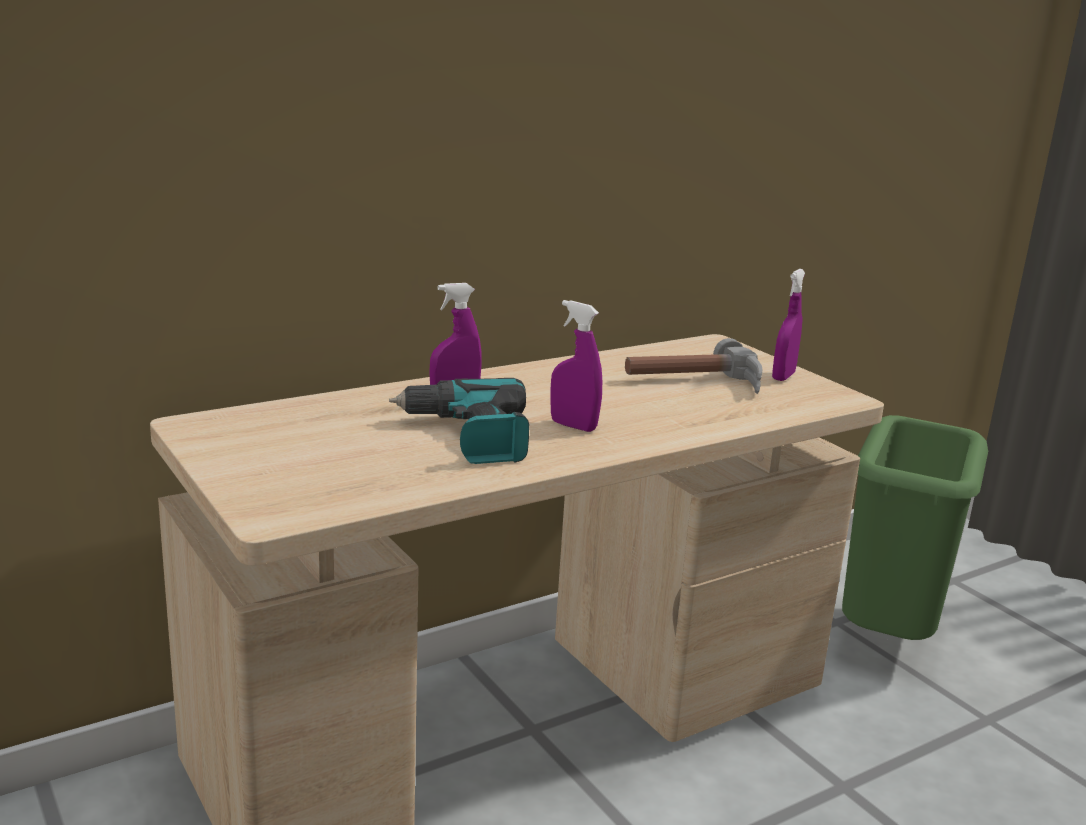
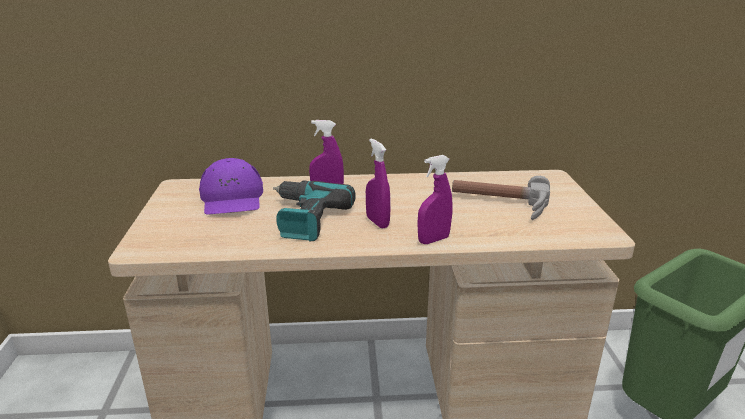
camera: 30 degrees right, 5 degrees up
(316, 428) = (232, 198): none -> purple cap
(783, 376) = (573, 209): purple spray bottle -> purple spray bottle (433, 240)

